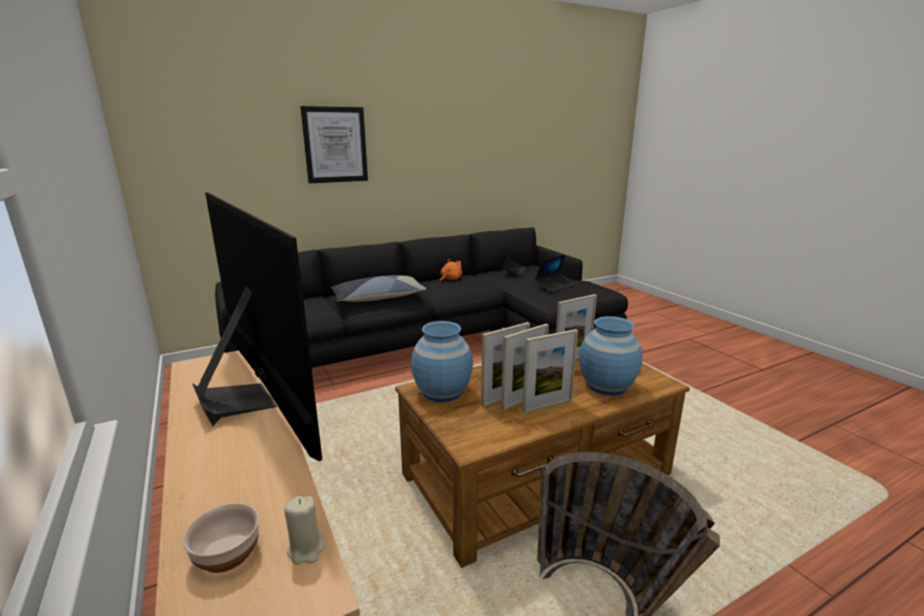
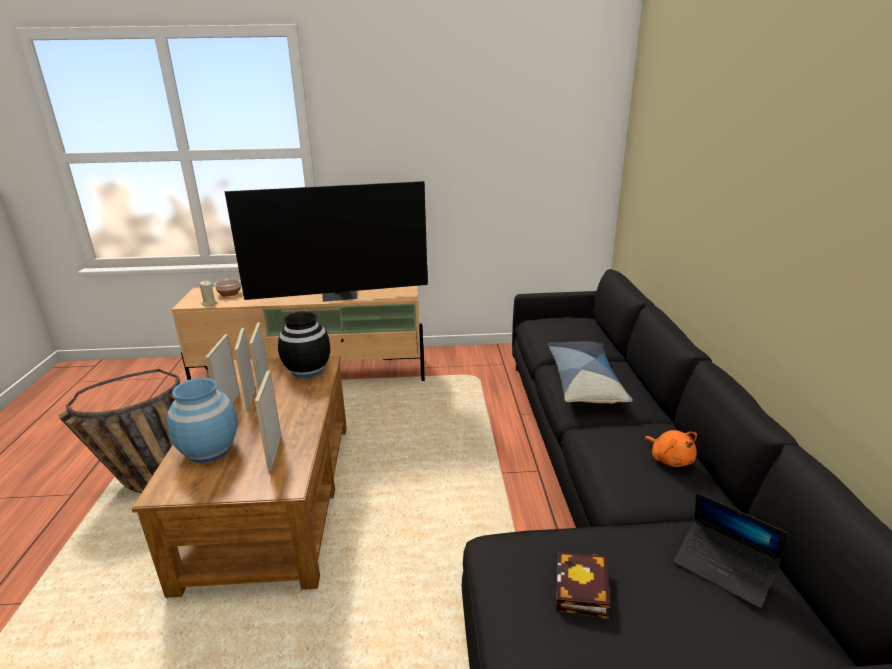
camera: 115 degrees right, 5 degrees up
(335, 145) = (726, 176): picture -> none
(442, 392) = (307, 369): blue vase -> black vase
(554, 286) = (583, 592): laptop -> book

